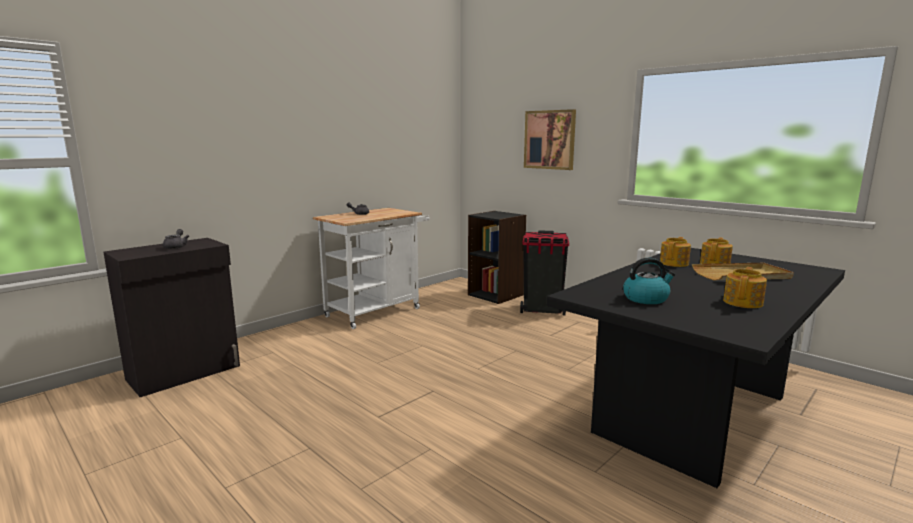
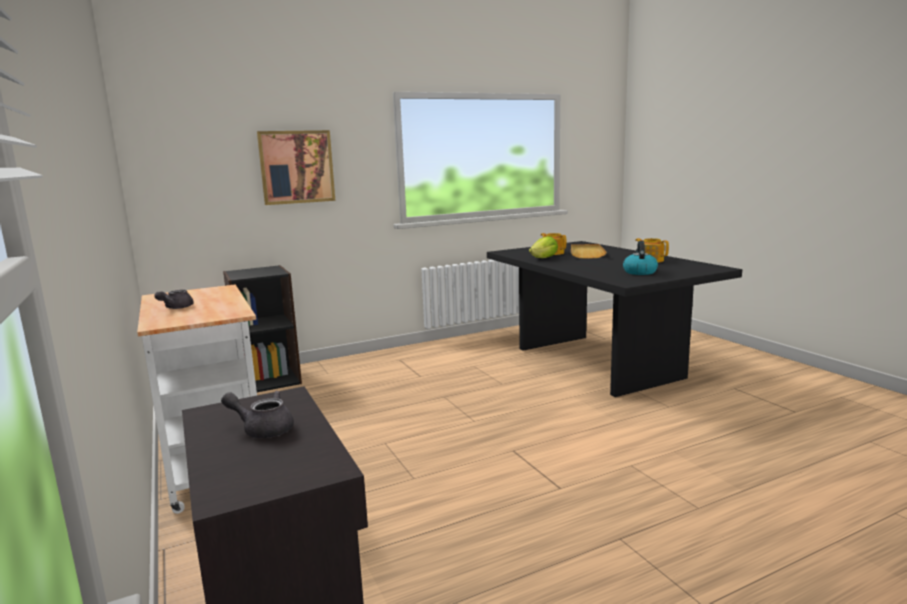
camera: 70 degrees left, 0 degrees up
(542, 310) = (351, 367): black trash can -> none
(674, 263) = (544, 258): teapot -> lettuce

